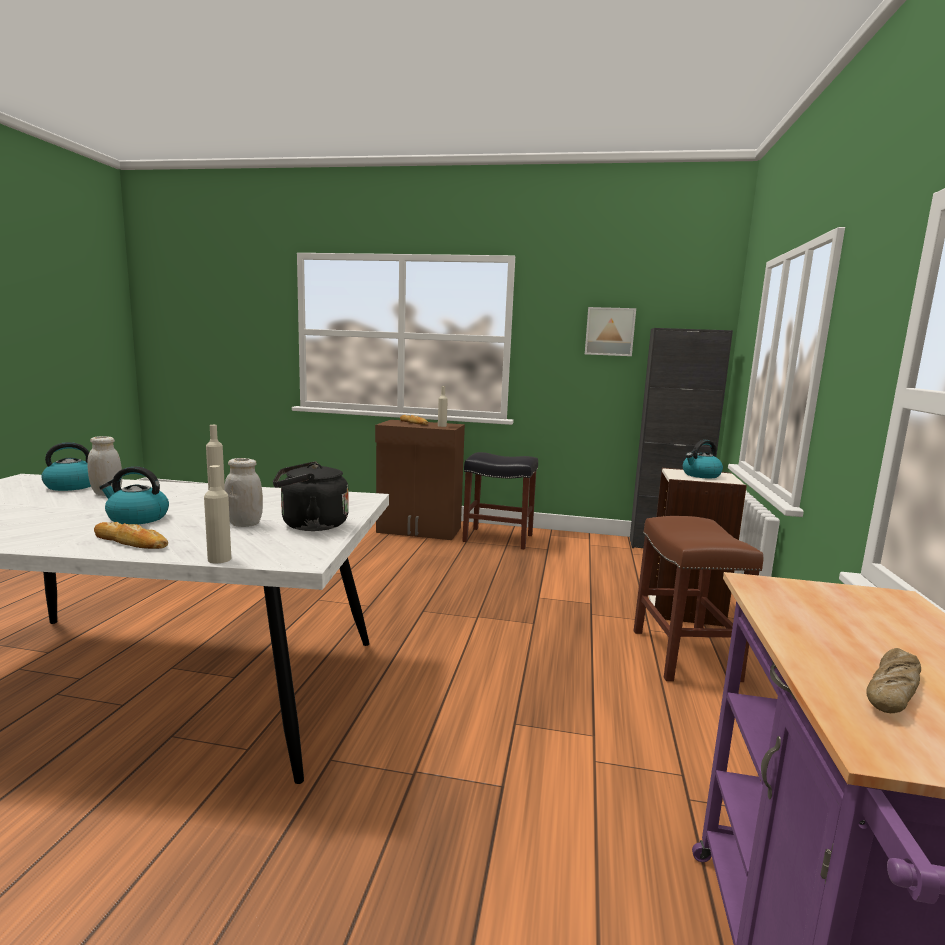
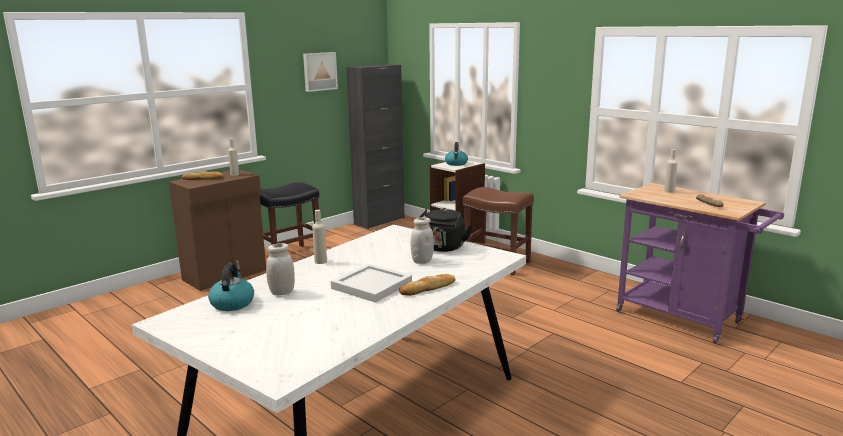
camera: 55 degrees left, 5 degrees up
(137, 518) = (373, 285): kettle -> white tray
(219, 559) = (485, 271): beige bottle -> beige bottle (669, 191)

